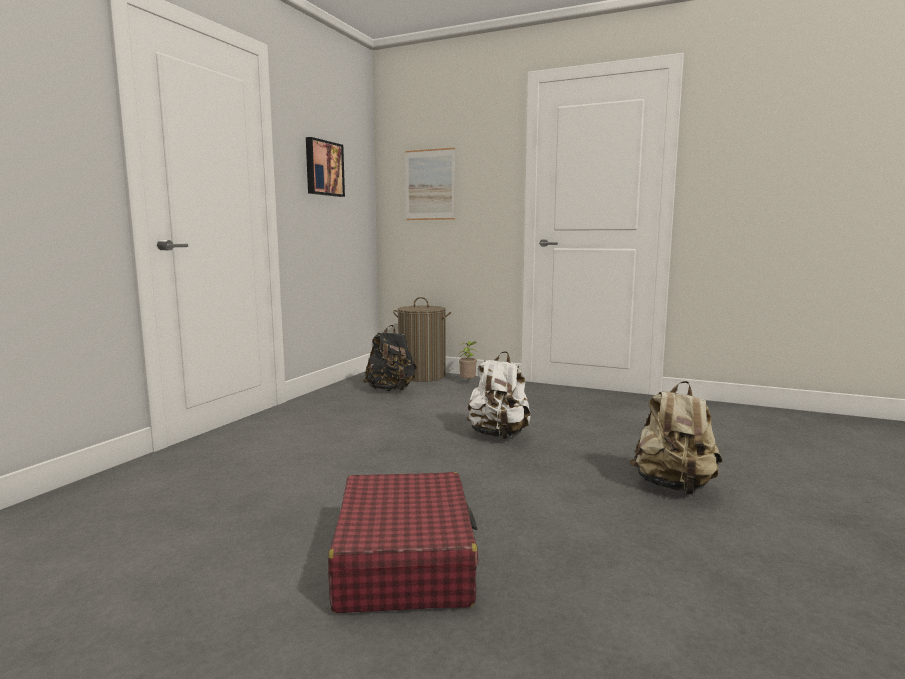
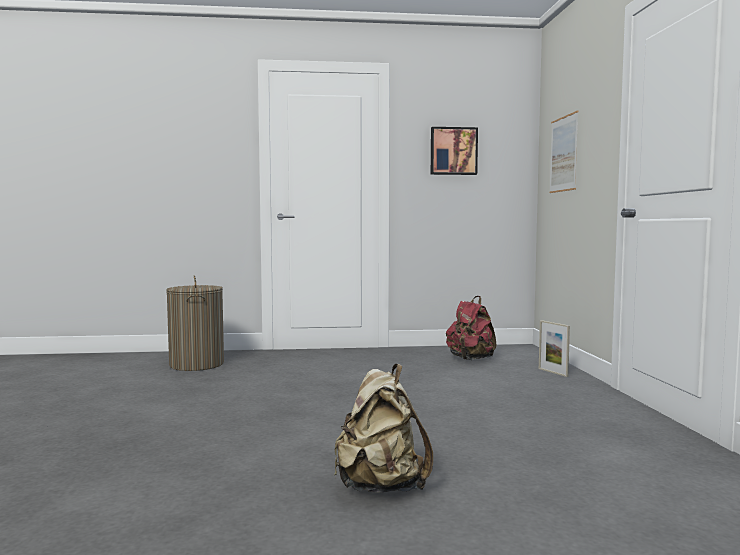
camera: 60 degrees right, 5 degrees down
(391, 390) = (470, 359): black backpack -> red backpack
(405, 561) = (161, 423): red suitcase -> none
(422, 376) = (534, 358): laundry basket -> laundry basket (197, 364)
(468, 382) = (553, 372): potted plant -> picture frame
(499, 436) = (417, 406): white backpack -> none

